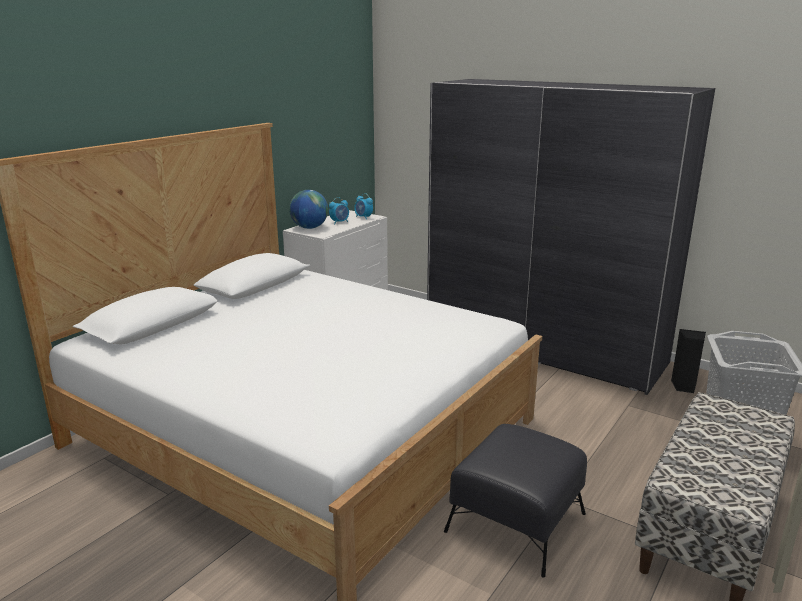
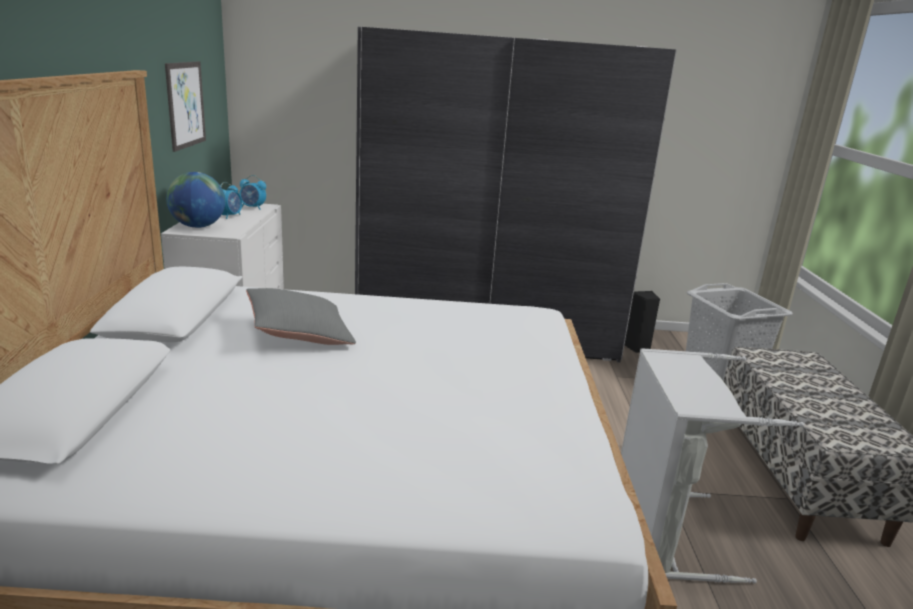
camera: 35 degrees left, 0 degrees up
(307, 307) = (299, 334): none -> grey pillow
(321, 141) = (185, 104): none -> picture
(516, 522) = (661, 533): black ottoman -> grey laundry basket

